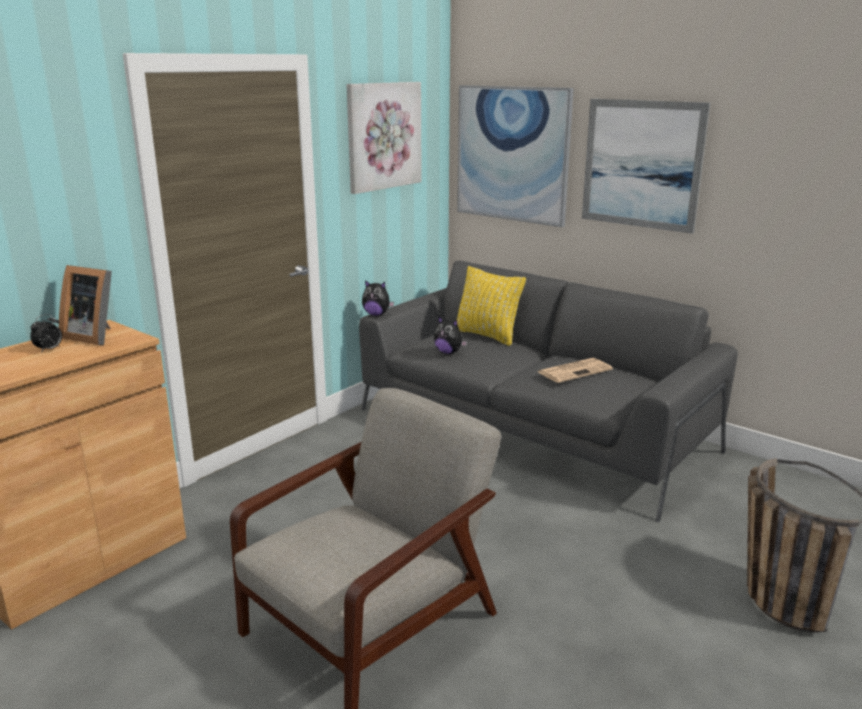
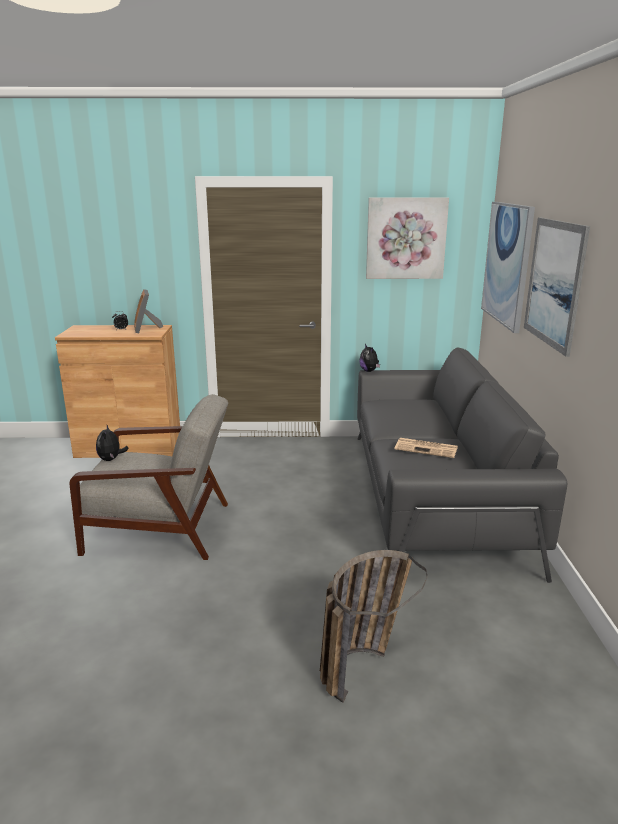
camera: 50 degrees right, 0 degrees up
(449, 352) = (384, 410): plush toy -> plush toy (111, 459)
(487, 335) = (435, 410): yellow pillow -> none

